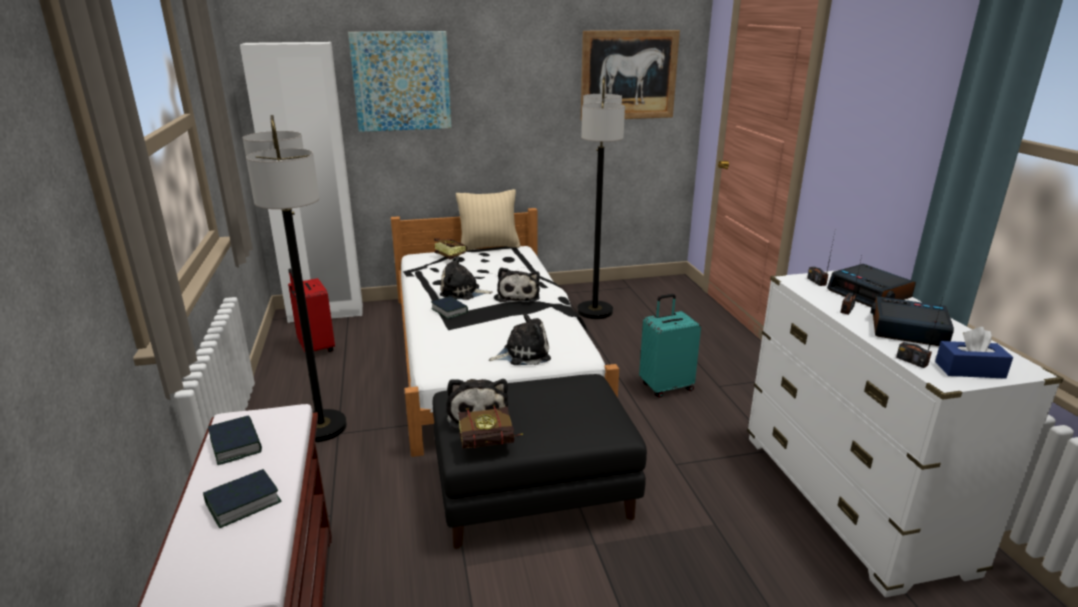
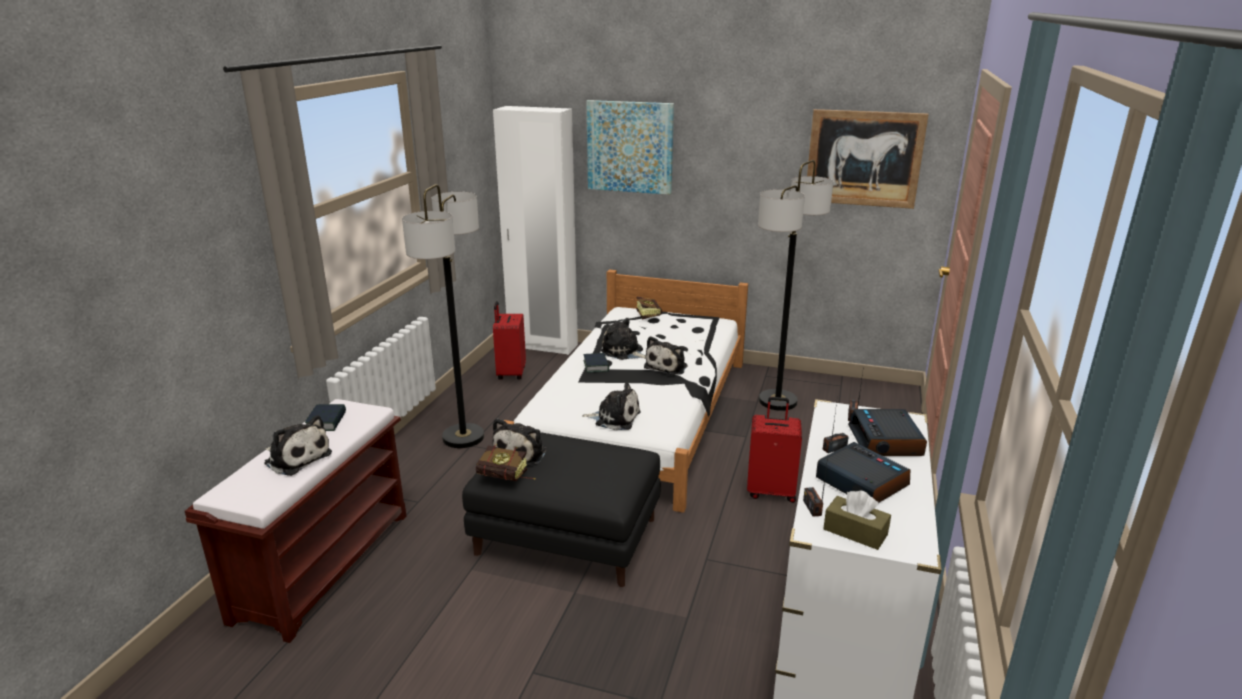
camera: 30 degrees right, 0 degrees up
(243, 503) = (296, 458): book -> plush toy
(489, 247) = (693, 314): beige pillow -> none
(665, 387) = (771, 491): turquoise suitcase -> red suitcase
(969, 370) = (855, 532): blue tissue box -> brown tissue box

